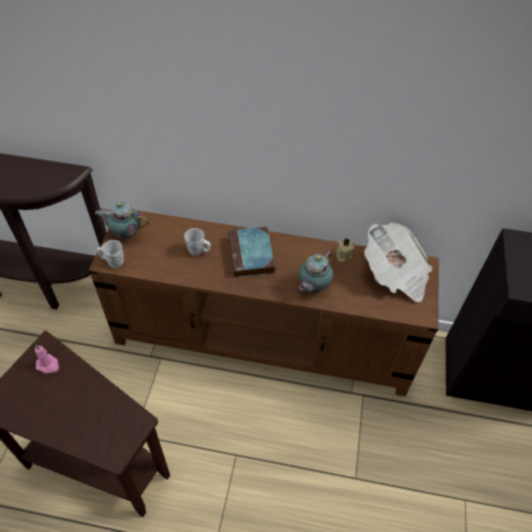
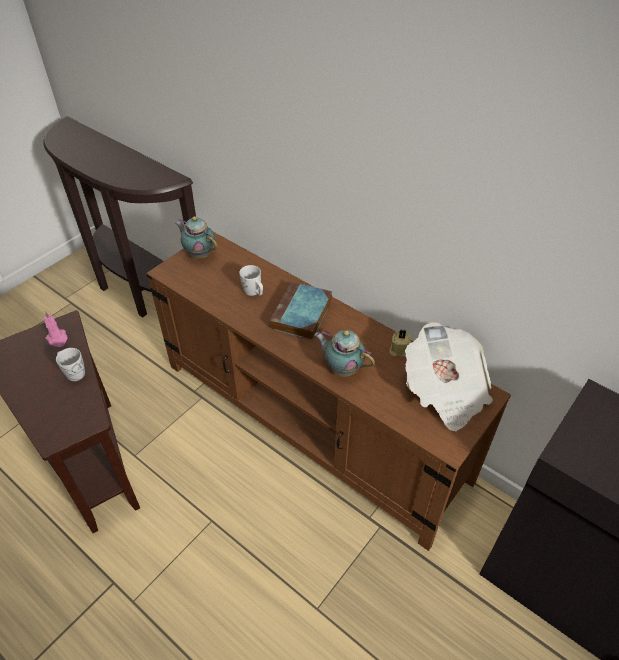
camera: 30 degrees right, 5 degrees down
(112, 261) = (171, 273): white mug -> white mug (73, 372)
(312, 288) = (342, 369): teapot -> teapot turned 60 degrees clockwise

